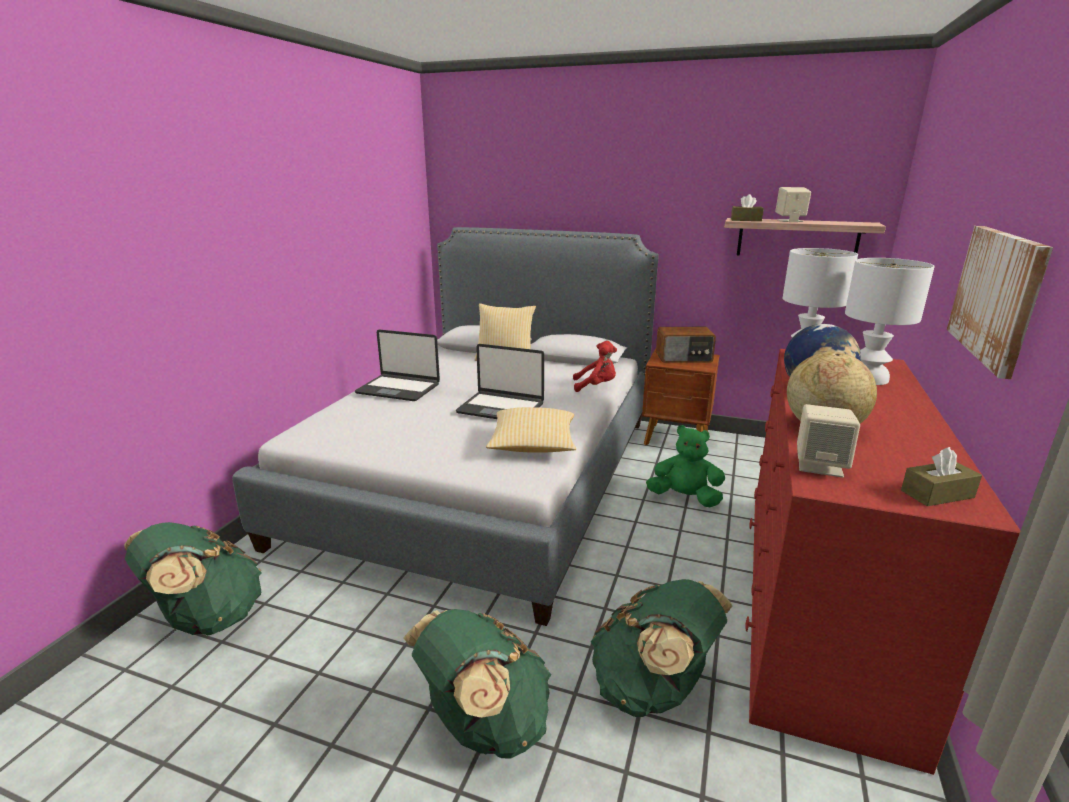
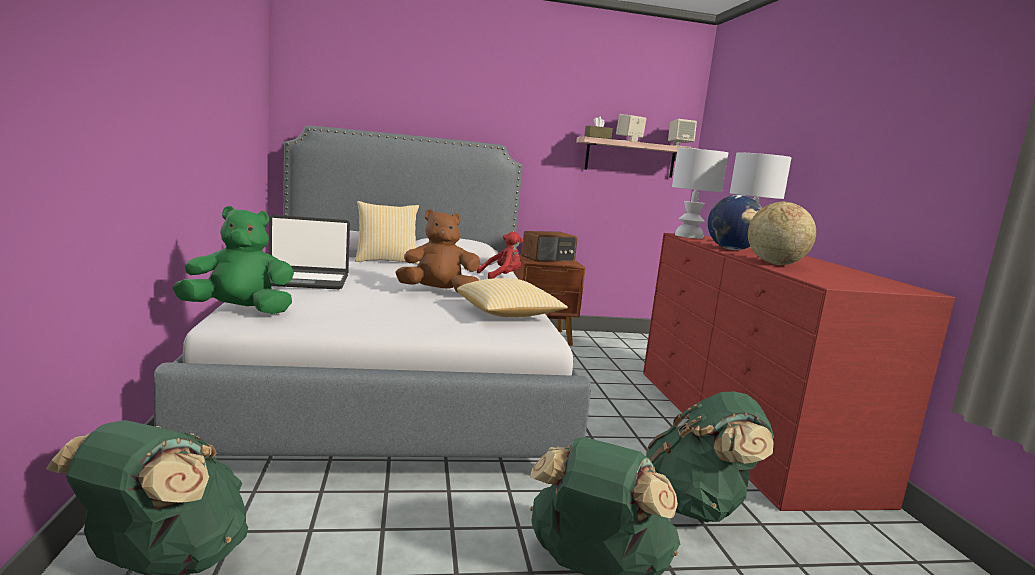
camera: 30 degrees left, 10 degrees down
(501, 408) = (438, 292): laptop -> brown plush toy
(685, 498) = (589, 376): green plush toy -> green plush toy (239, 311)
(820, 466) = (811, 277): beige speaker -> beige speaker (679, 146)
(937, 494) = (891, 286): brown tissue box -> none
(997, 295) = (863, 164): picture -> none

